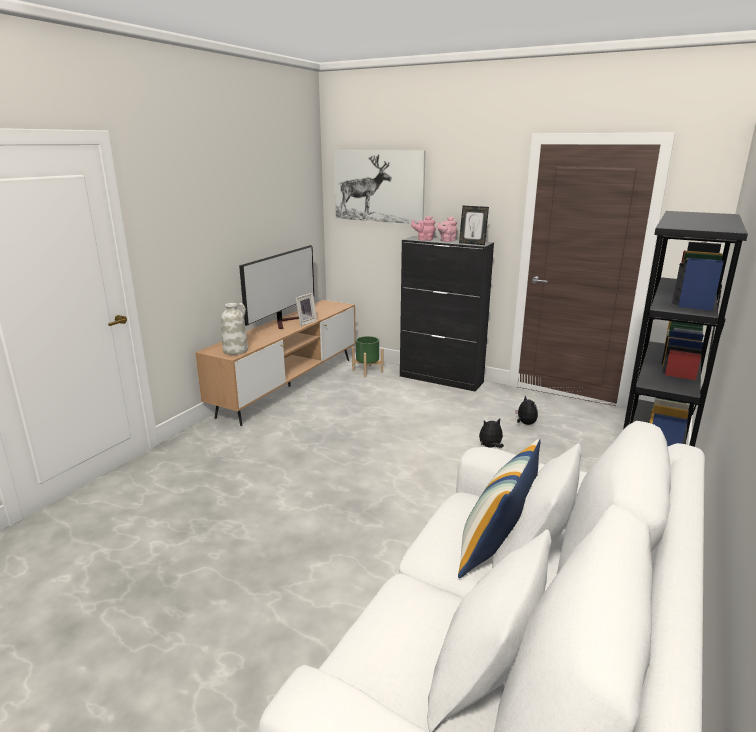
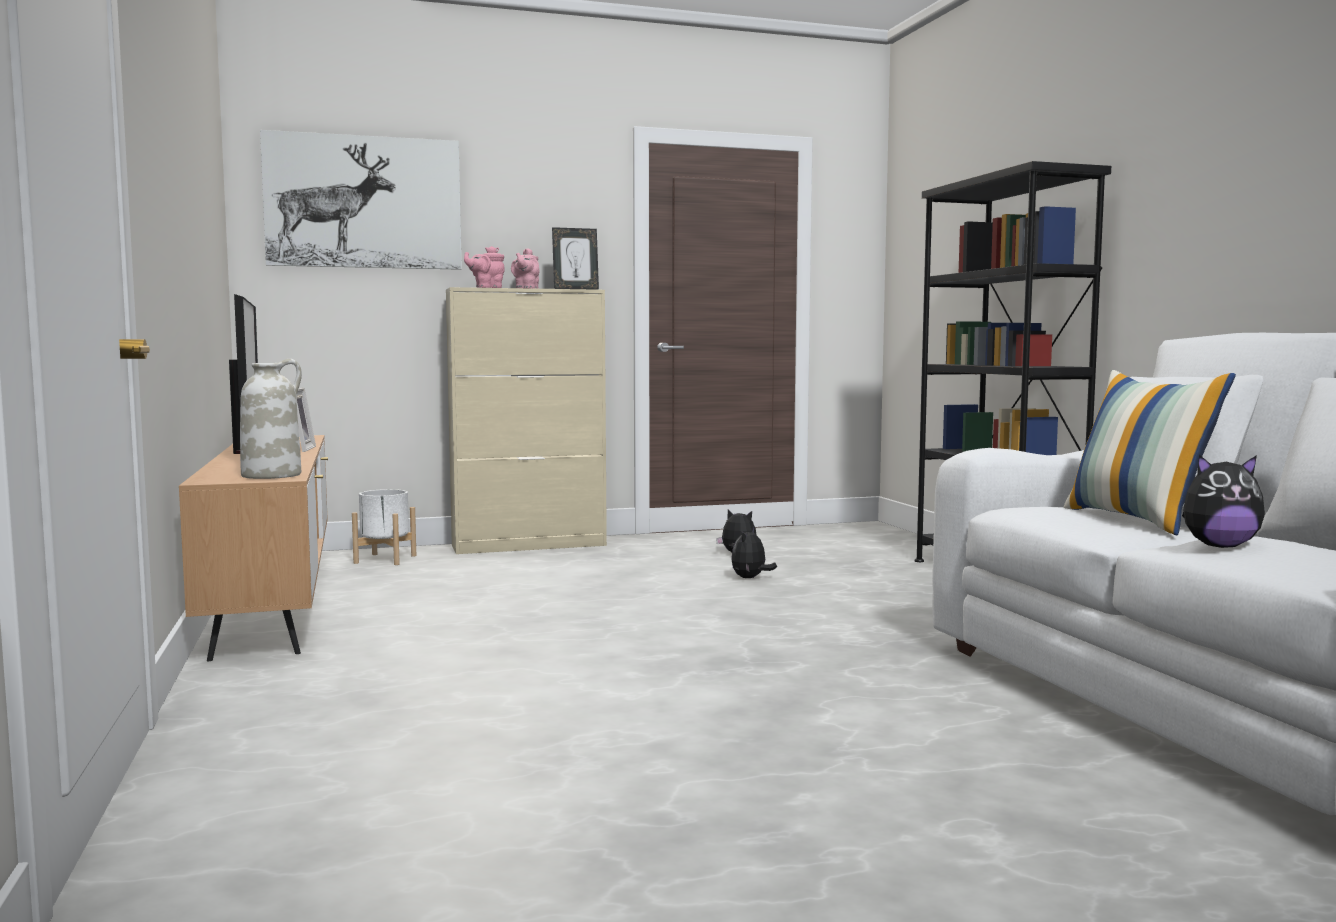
camera: 45 degrees left, 15 degrees down
(367, 371) = (385, 559): green planter -> white planter
(399, 607) = (1219, 546): none -> plush toy
(441, 379) = (530, 545): black cabinet -> beige cabinet

